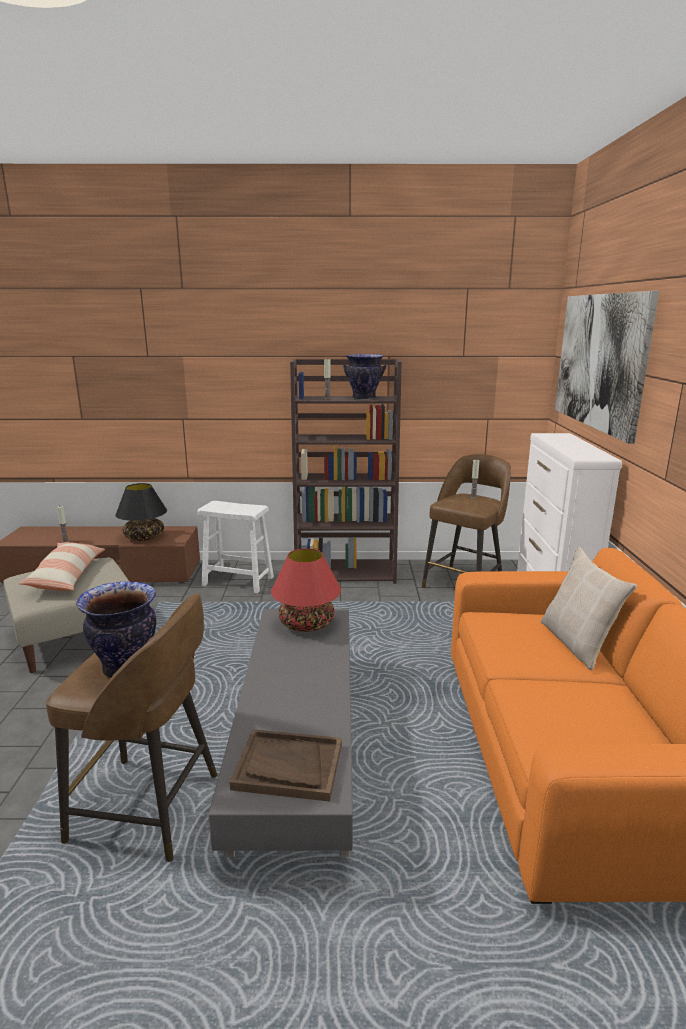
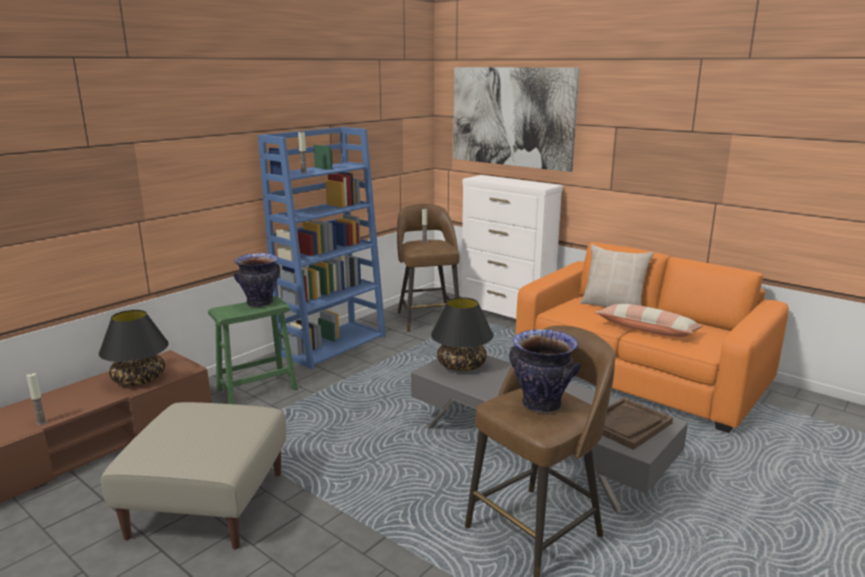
camera: 50 degrees left, 0 degrees up
(67, 576) = (190, 431): pillow -> pillow (647, 330)
(238, 581) = (257, 389): white stool -> green stool
(306, 624) = (461, 365): red table lamp -> black table lamp
(346, 572) = (332, 344): brown bookcase -> blue bookcase
(364, 398) = (334, 168): vase -> vase (260, 303)

